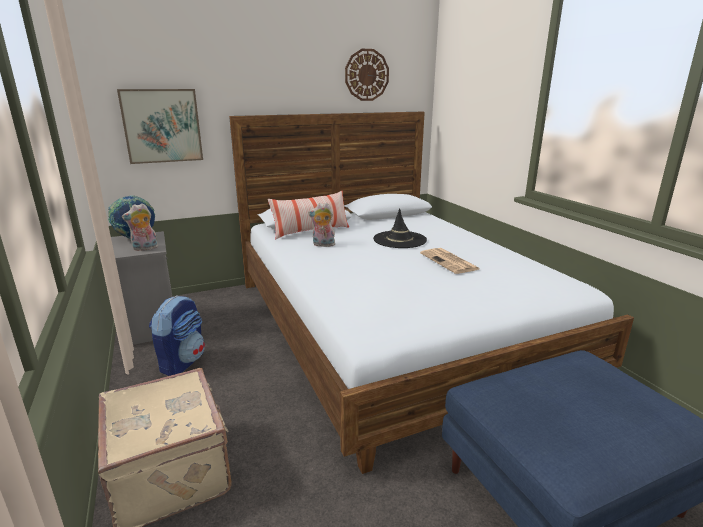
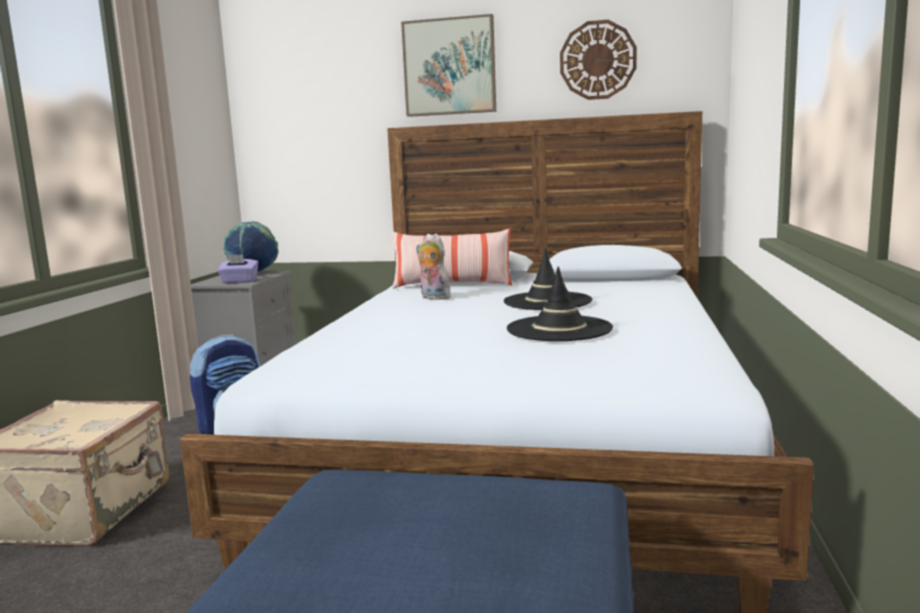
camera: 35 degrees right, 10 degrees down
(145, 249) = (239, 281): plush toy -> purple tissue box
(162, 126) = (314, 143): picture -> picture (449, 67)
(450, 262) = (559, 329): newspaper -> black hat

